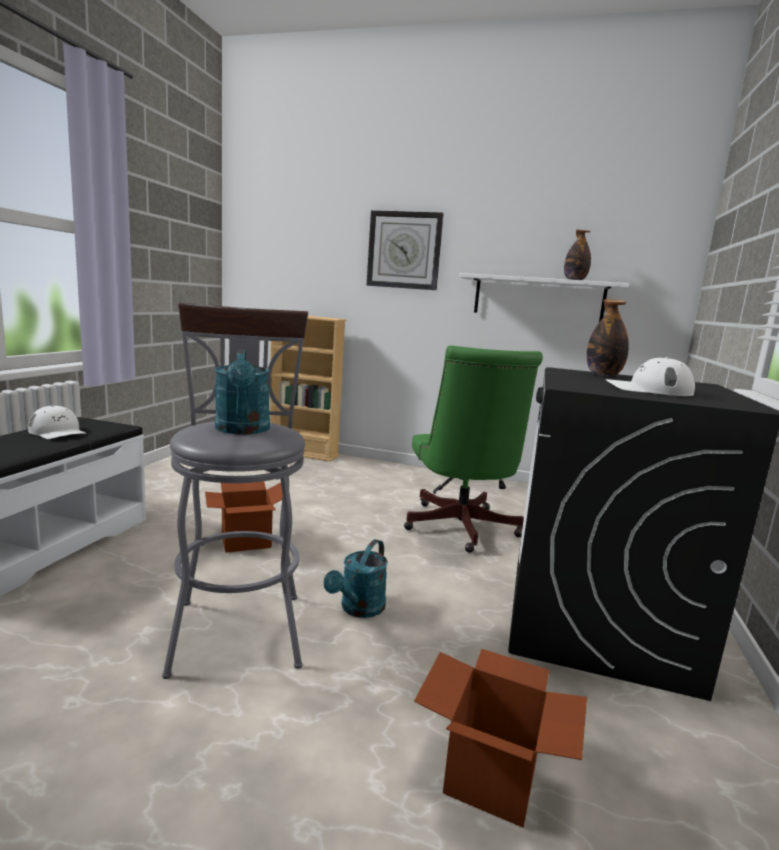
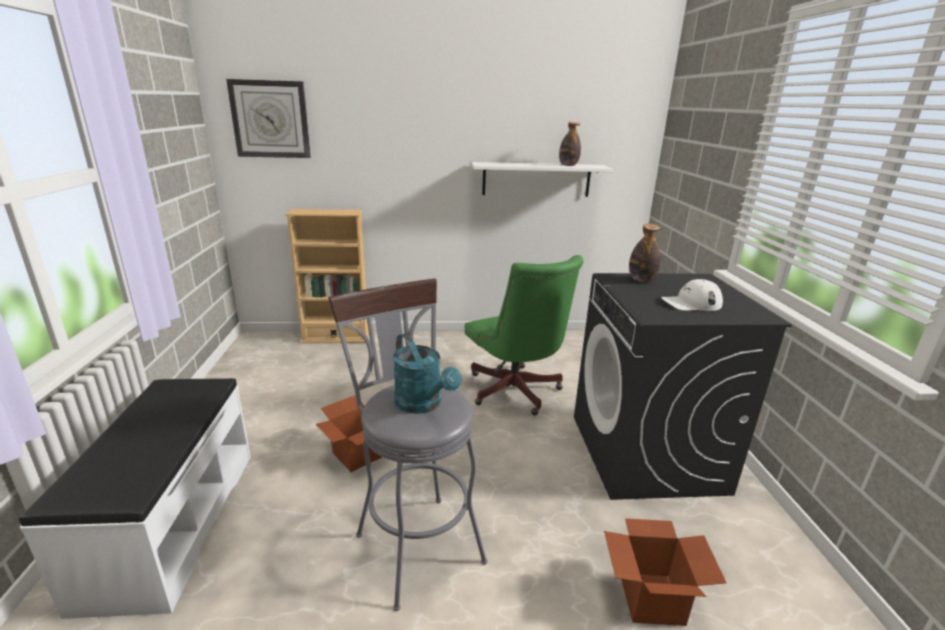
camera: 20 degrees left, 10 degrees up
(58, 432) = (163, 410): white cap -> none
(358, 609) = (492, 495): turquoise watering can -> none
(404, 250) = (412, 140): wall clock -> wall clock (270, 119)

